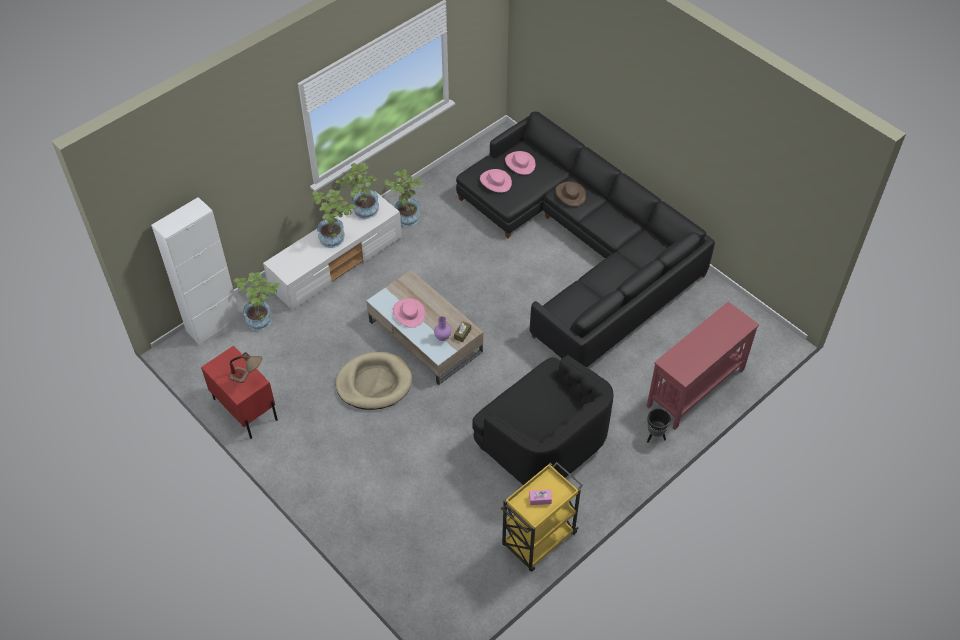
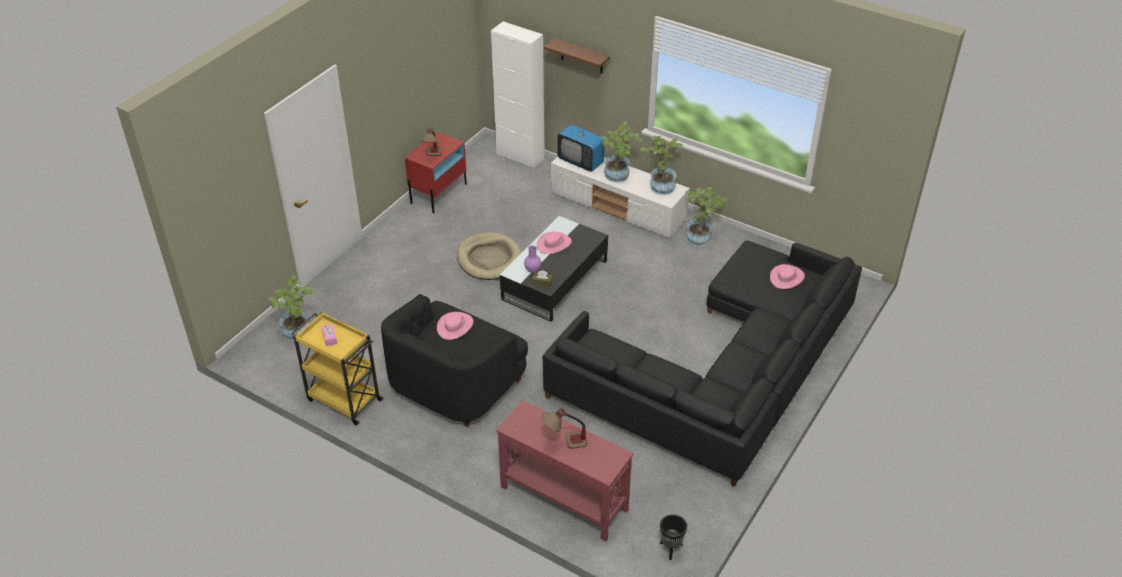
camera: 75 degrees right, 10 degrees down
(238, 181) = (582, 56): none -> brown shelf
(262, 318) = (536, 180): potted plant -> potted plant (299, 333)
(297, 261) = (580, 162): none -> television
(425, 336) = (555, 280): beige coffee table -> black coffee table
(495, 181) = (750, 265): pink hat -> pink hat (455, 326)
(570, 194) = (763, 323): brown hat -> none
(655, 436) = (487, 471): black planter -> black planter (670, 549)
(709, 343) = (564, 442): none -> table lamp

